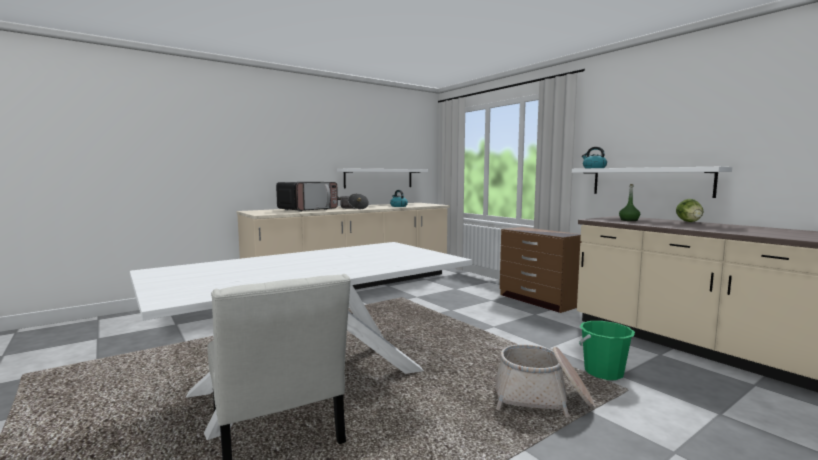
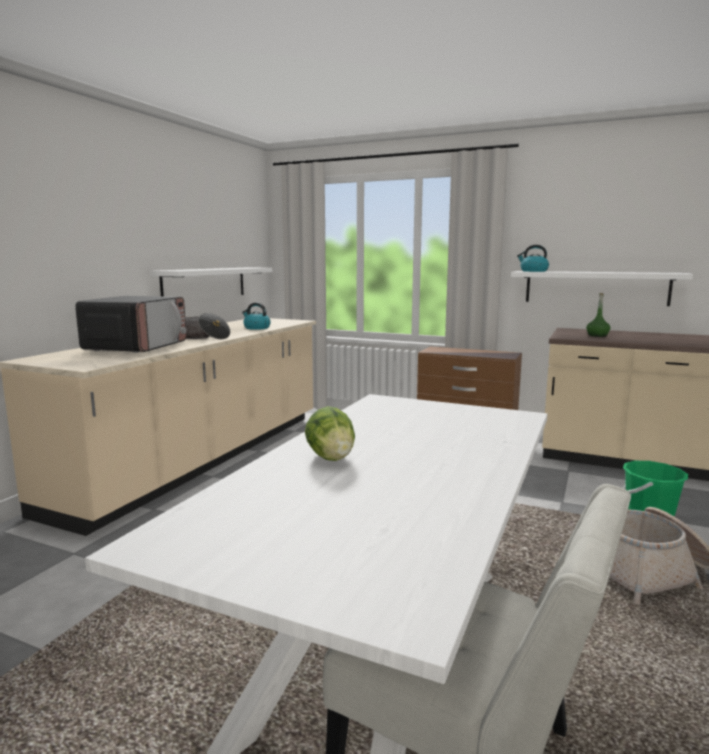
camera: 30 degrees left, 5 degrees up
(689, 222) = (649, 333): lettuce -> lettuce (331, 458)

